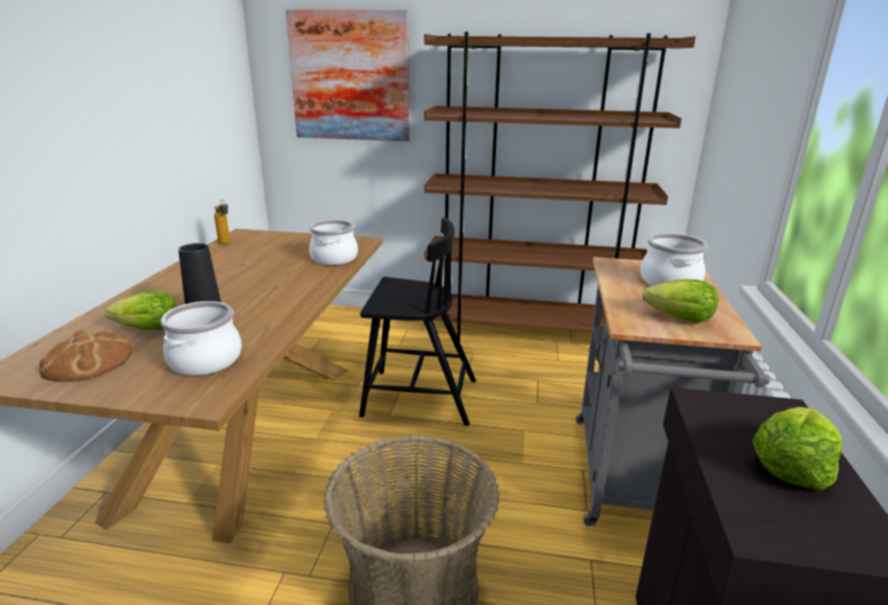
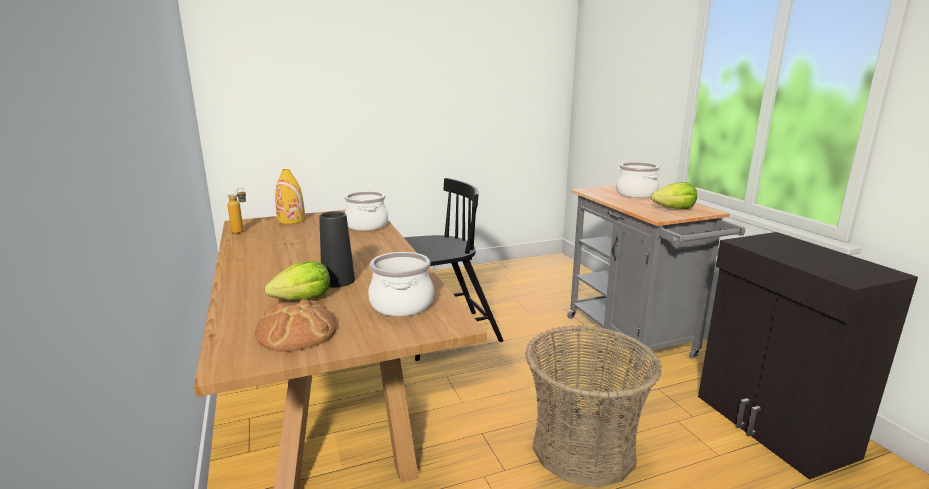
camera: 30 degrees left, 5 degrees down
(284, 239) = (291, 220): none -> yellow vase
(350, 76) = (299, 70): picture -> none
(530, 335) = (479, 274): brown bookcase -> none
(791, 466) = (817, 255): lettuce -> none

